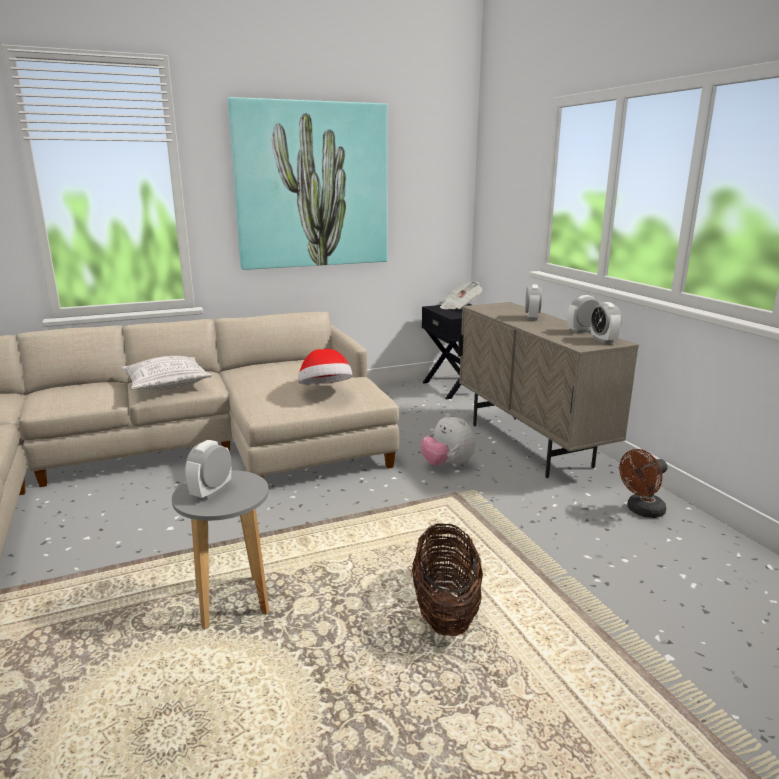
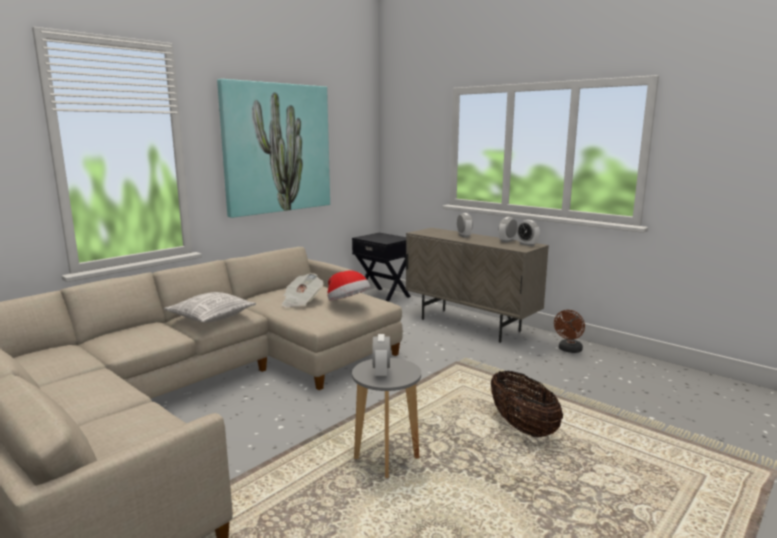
camera: 25 degrees left, 5 degrees down
(447, 465) = (432, 346): plush toy -> none
(460, 307) = (379, 235): newspaper -> newspaper (301, 302)

